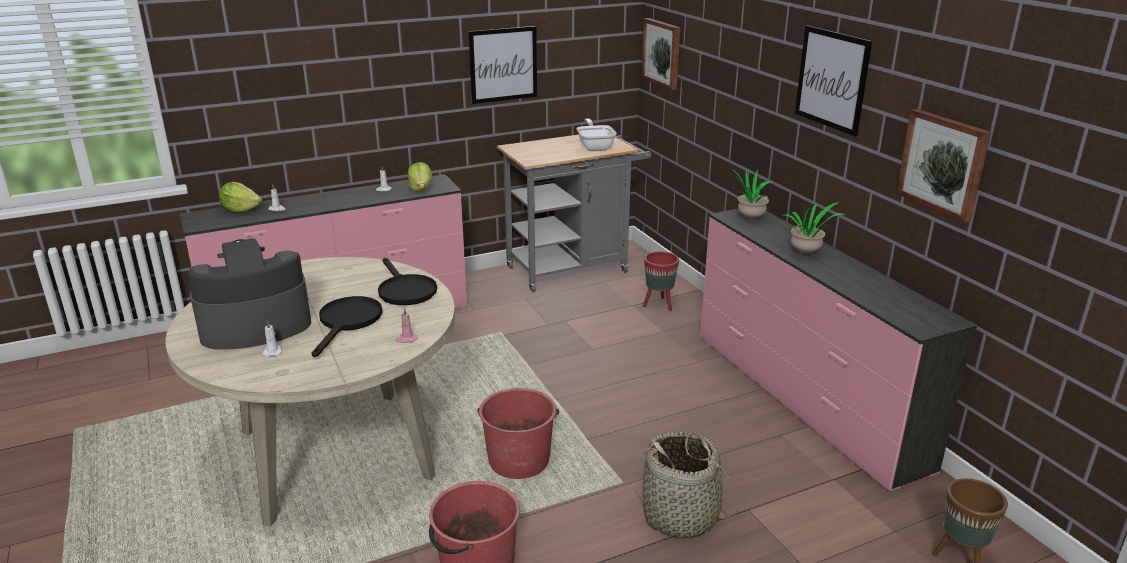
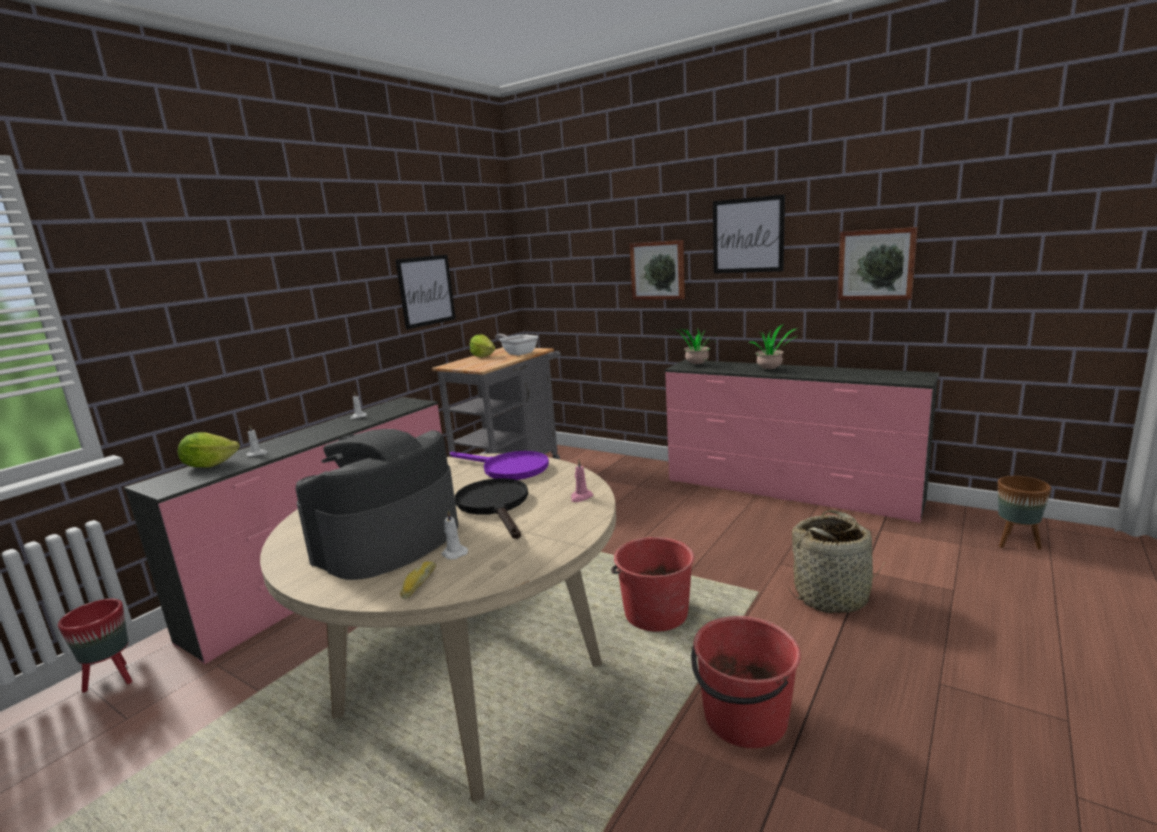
camera: 30 degrees left, 10 degrees down
(227, 365) = (418, 584): none -> bread
(404, 290) = (508, 469): black frying pan -> purple frying pan
(421, 189) = (398, 409): lettuce -> lettuce (483, 356)
(659, 305) = (611, 472): red planter -> red planter (113, 679)
(662, 53) = (547, 270): picture -> picture (658, 270)

